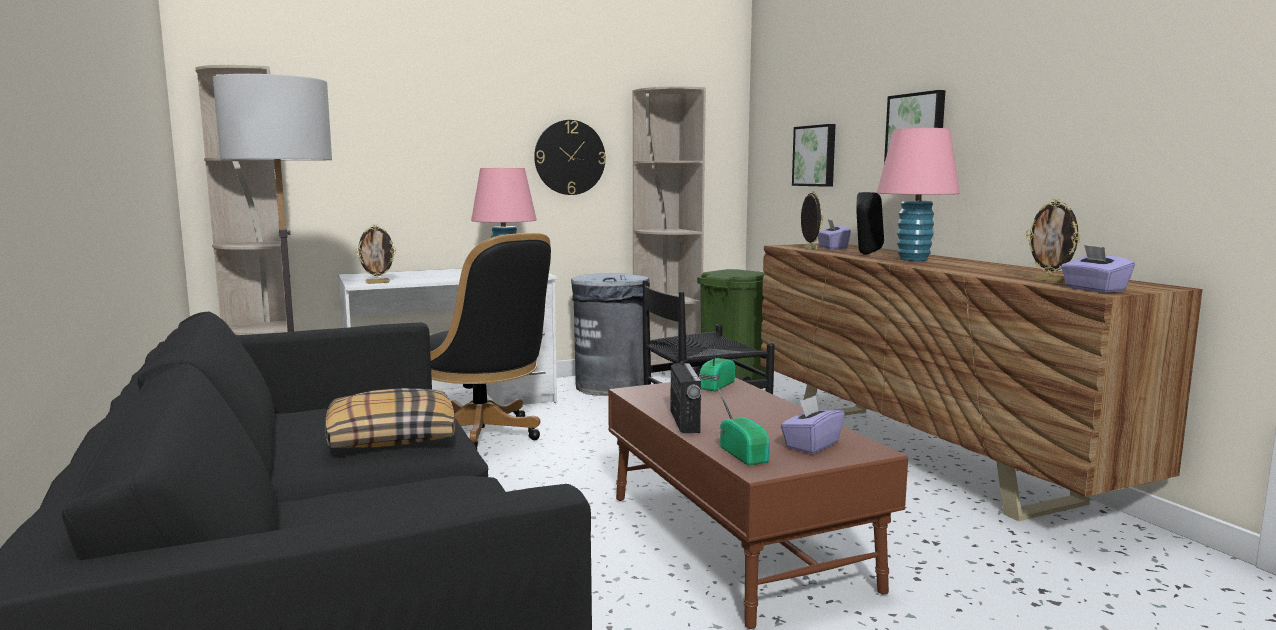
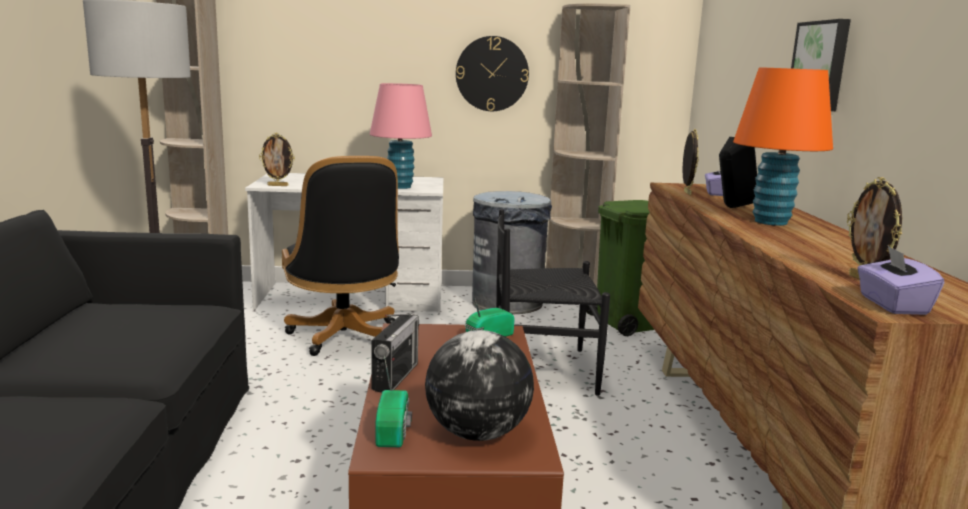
camera: 20 degrees right, 5 degrees up
(390, 436) = (129, 345): pillow -> none
(811, 445) = (477, 434): purple tissue box -> globe
(815, 156) = (740, 85): picture -> none
(913, 259) = (771, 222): pink table lamp -> orange table lamp

